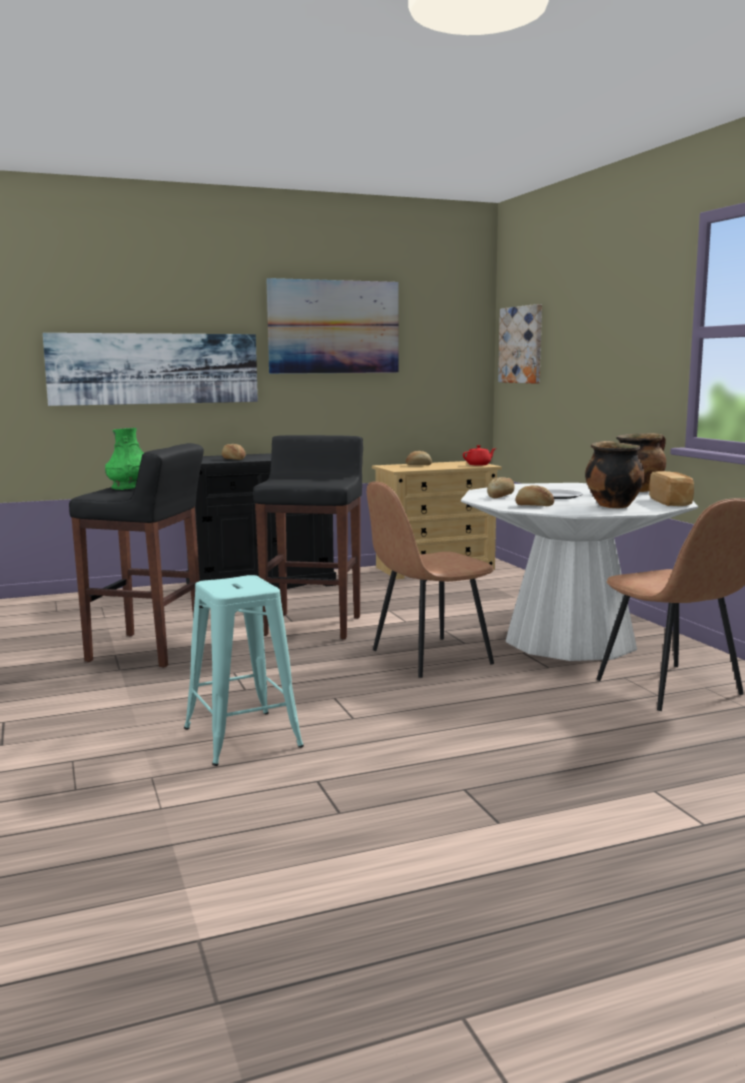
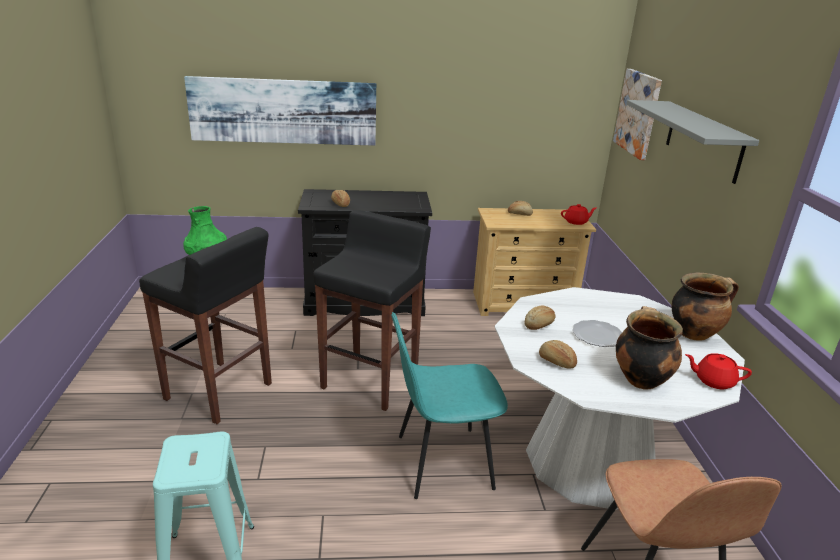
camera: 15 degrees right, 15 degrees up
(333, 327) = (453, 78): picture -> none
(428, 657) = (441, 462): brown chair -> turquoise chair
(598, 335) = (703, 140): none -> grey shelf
(671, 502) = (713, 381): bread -> red teapot

